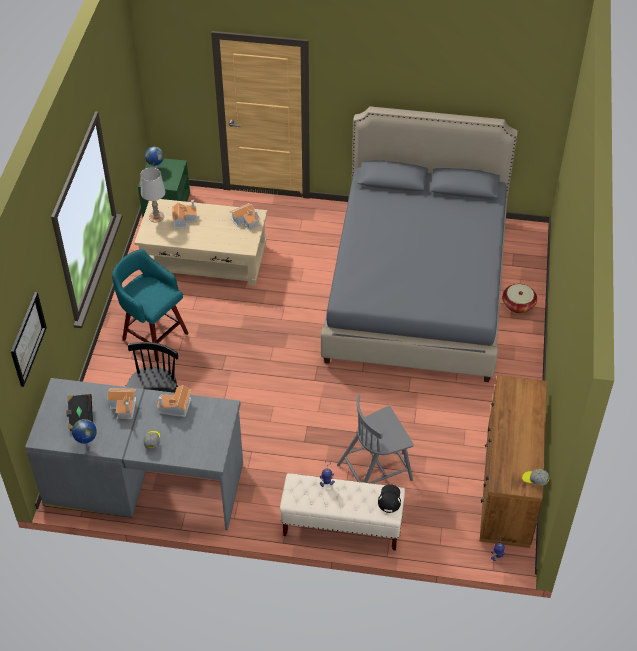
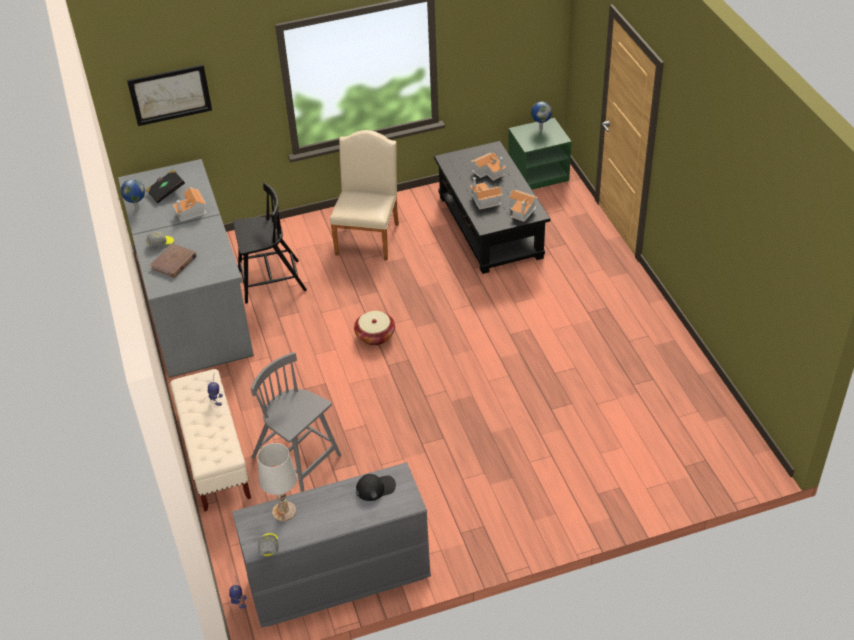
camera: 65 degrees right, 5 degrees down
(154, 335) = (368, 236): turquoise stool -> beige chair
(156, 216) = (478, 154): white table lamp -> white table lamp (284, 511)
(175, 407) = (208, 241): toy house -> toy house (484, 200)
(186, 439) = (174, 262): none -> brown book
(205, 259) = (490, 227): beige coffee table -> black coffee table
(389, 499) = (220, 455): black cap -> black cap (375, 488)
(416, 288) = (577, 395): grey bed -> none
(507, 488) = (338, 579): brown dresser -> grey dresser
(518, 305) = (623, 494): basket -> basket (375, 335)

